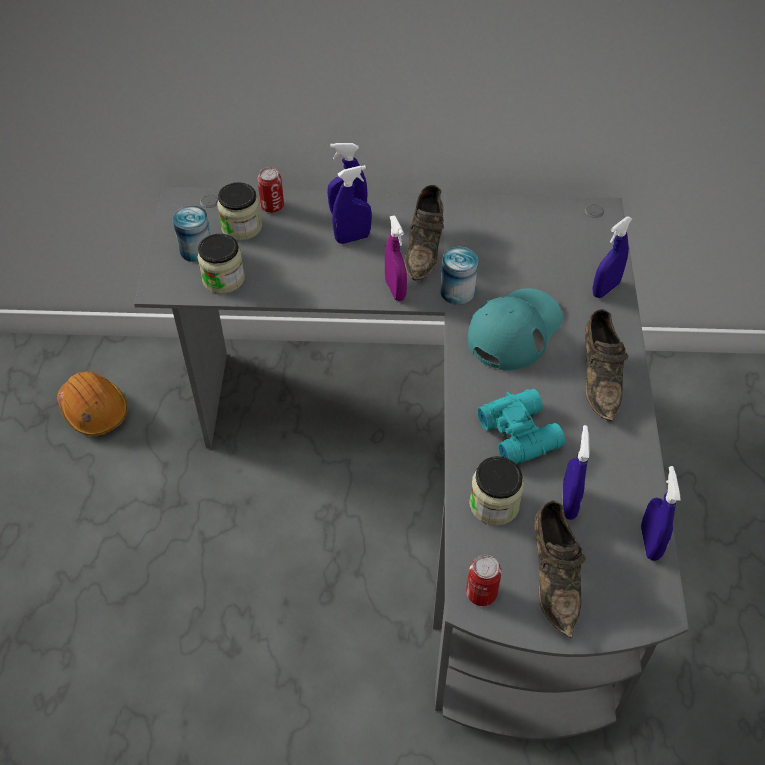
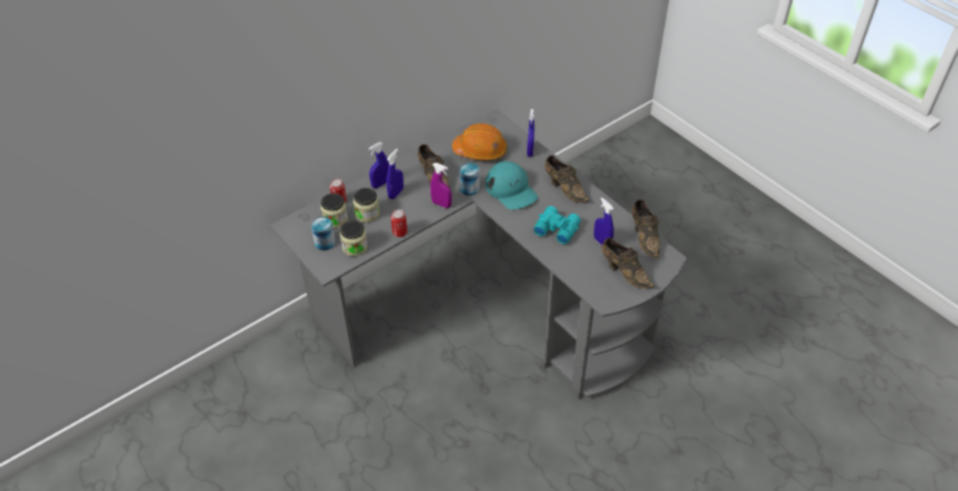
camera: 40 degrees left, 5 degrees down
(94, 410) = (270, 391): orange hard hat -> orange hard hat (480, 151)
(481, 593) = (605, 296): can -> can (399, 232)
(494, 504) = (575, 261): jar -> jar (367, 214)
(515, 330) = (511, 190): turquoise cap -> turquoise cap turned 150 degrees clockwise
(650, 542) = (645, 237): blue spray bottle -> brown shoe

